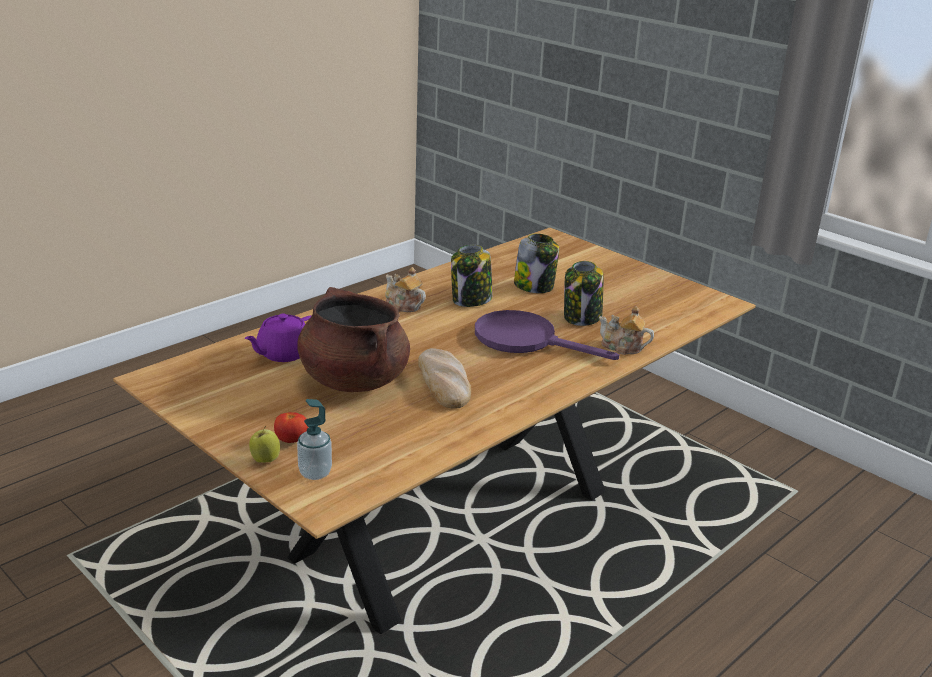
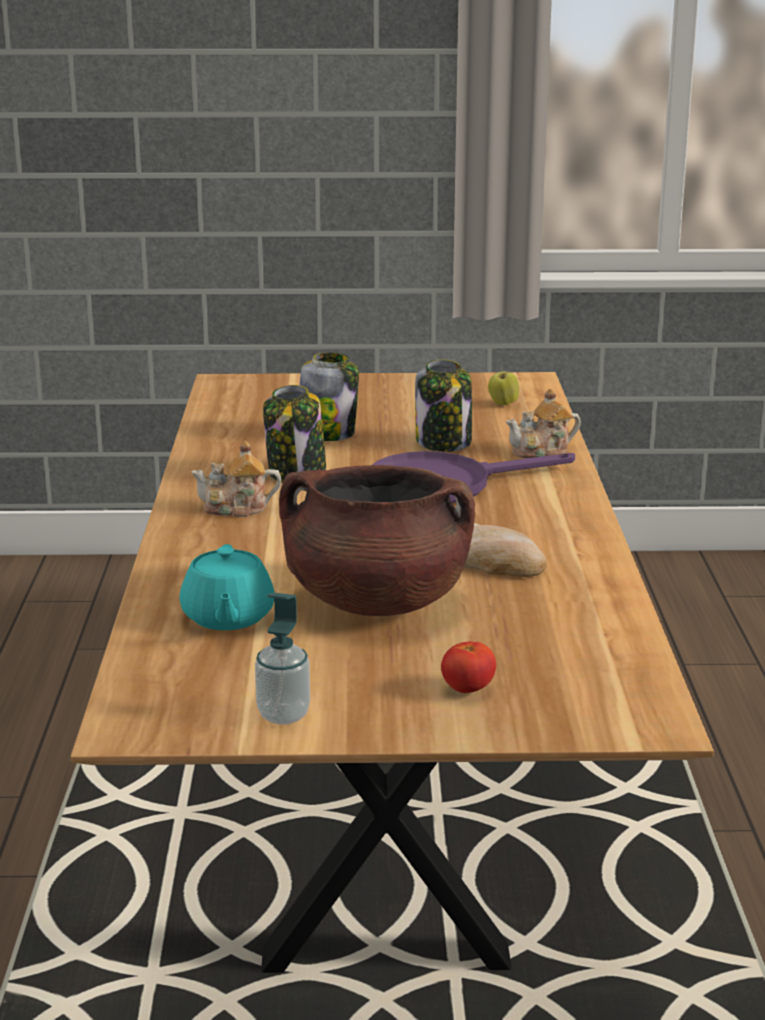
camera: 45 degrees left, 5 degrees down
(265, 460) = (490, 722): apple -> apple (503, 404)
(283, 354) = (227, 618): purple teapot -> turquoise teapot
(315, 473) = (570, 702): soap dispenser -> soap dispenser (283, 715)

